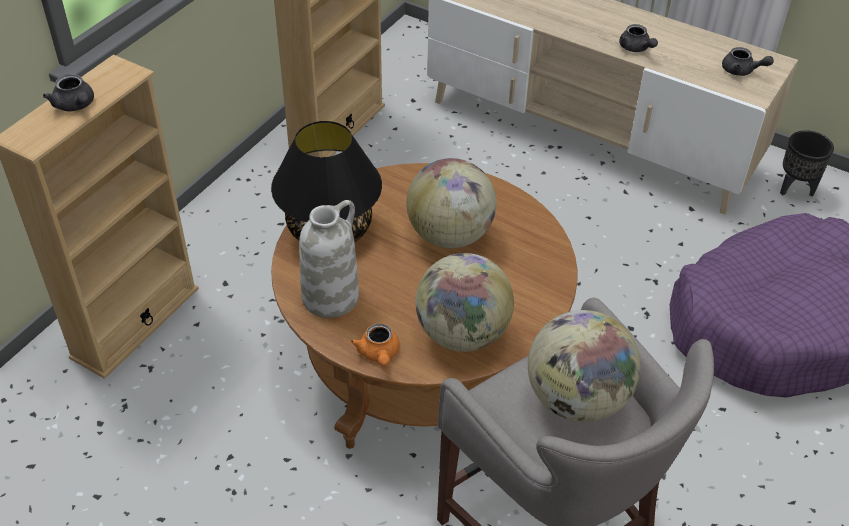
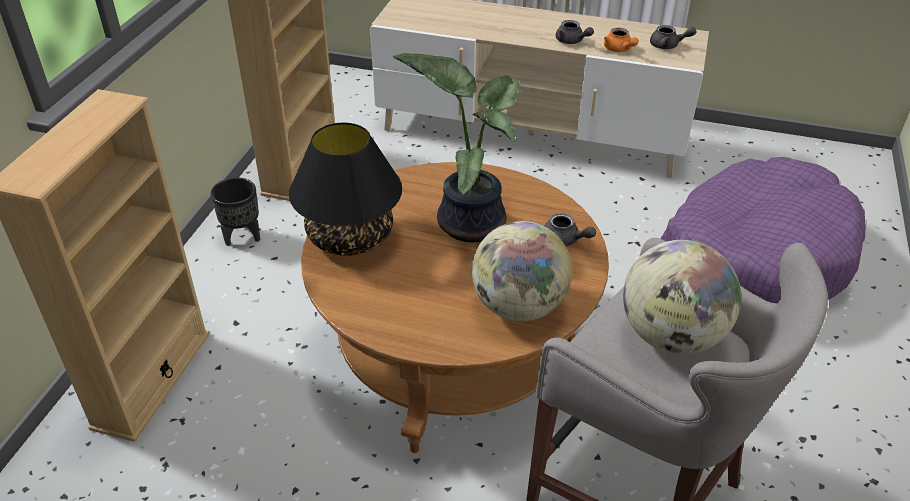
camera: 15 degrees left, 5 degrees down
(76, 106) = (73, 140): grey teapot -> grey teapot (564, 240)
(331, 296) = (375, 298): white vase -> none
(379, 354) = (445, 342): orange teapot -> orange teapot (619, 50)
(450, 235) = (469, 221): globe -> potted plant
(796, 189) = (719, 148): black planter -> black planter (243, 237)

